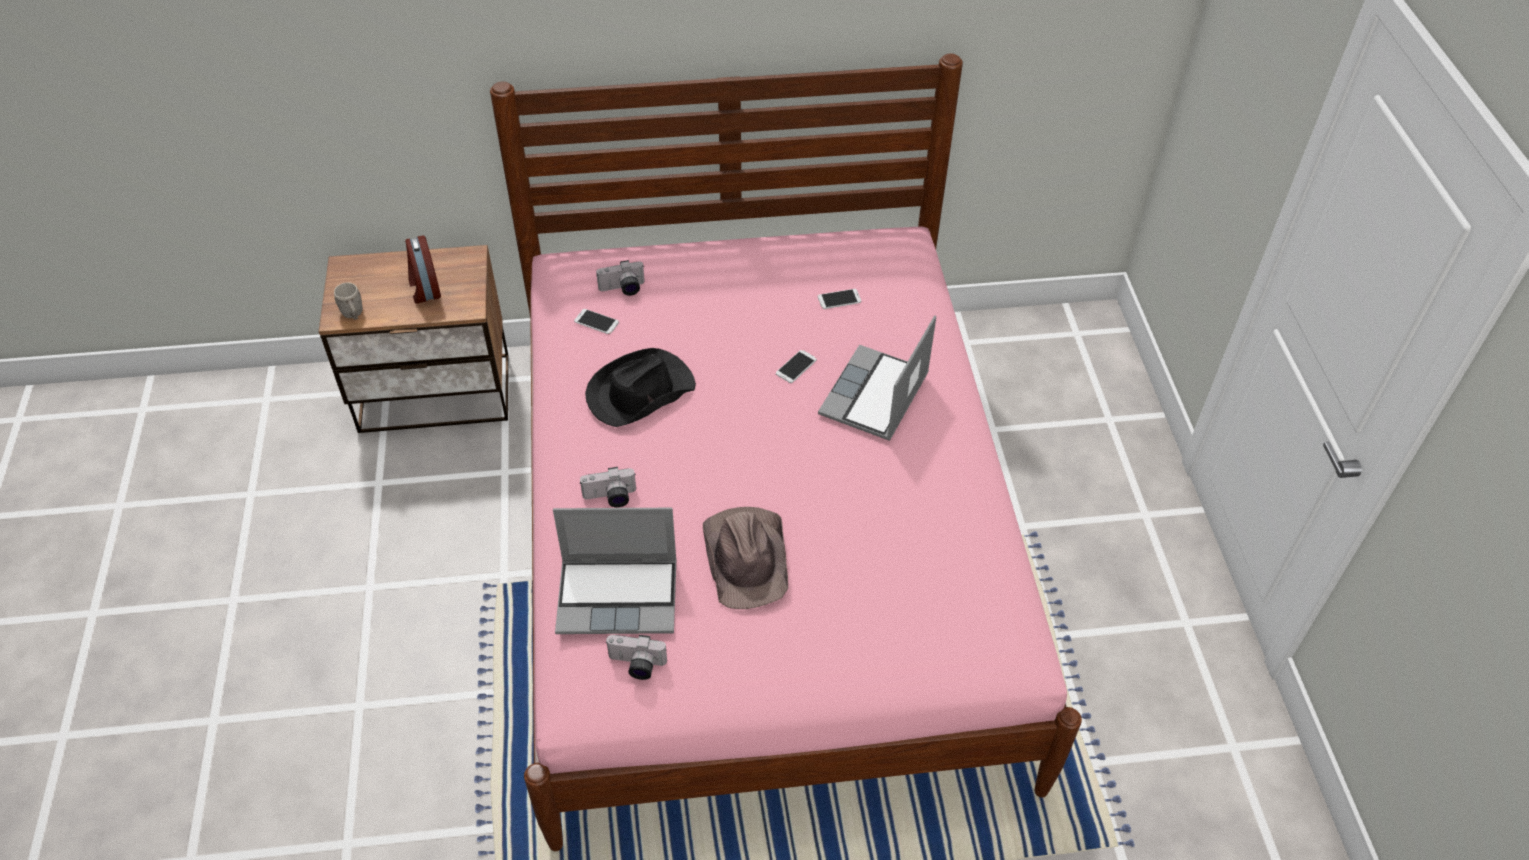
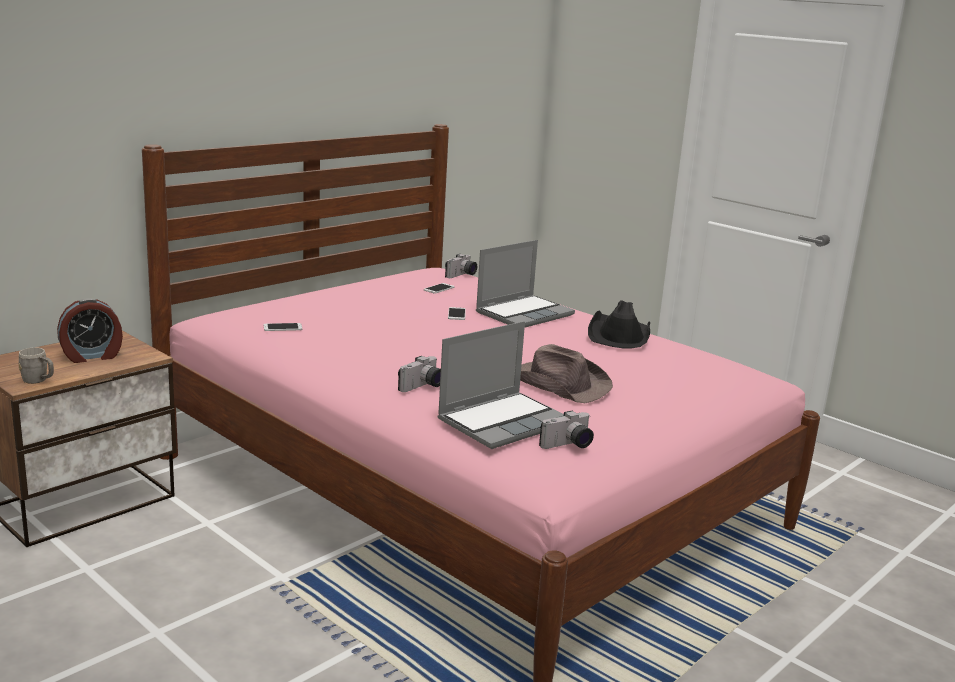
camera: 40 degrees left, 30 degrees down
(424, 288) = (92, 356): alarm clock -> alarm clock turned 60 degrees counterclockwise
(623, 289) = (280, 313): camera -> camera (462, 275)
(639, 392) = (366, 344): black hat -> black hat (619, 335)
(875, 396) = (524, 313): laptop -> laptop turned 120 degrees counterclockwise

